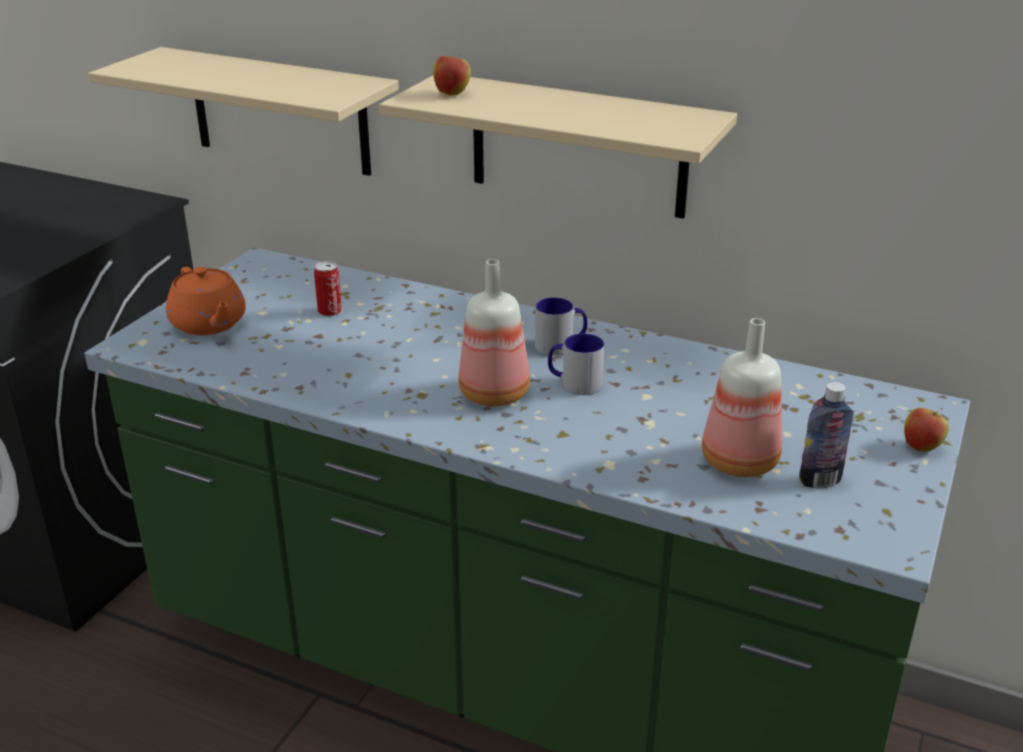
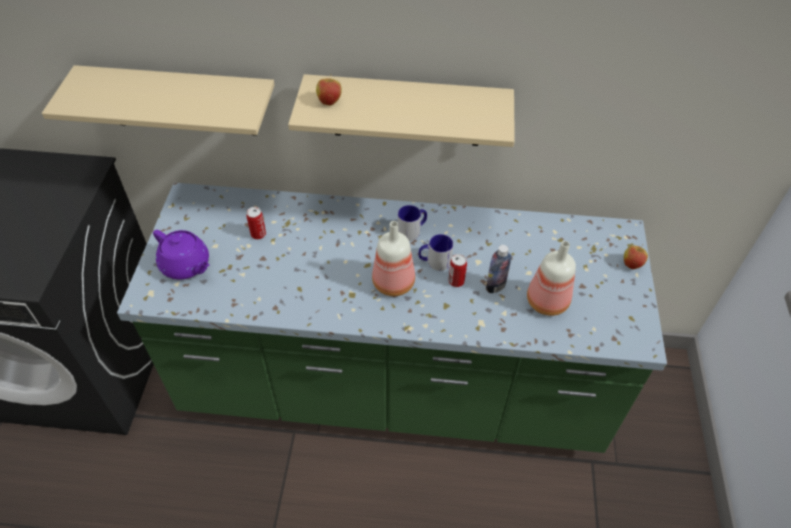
camera: 20 degrees left, 20 degrees up
(209, 324) = (186, 265): orange teapot -> purple teapot
(596, 410) = (456, 281): none -> can
(820, 480) = (592, 304): bottle -> bottle (495, 286)

